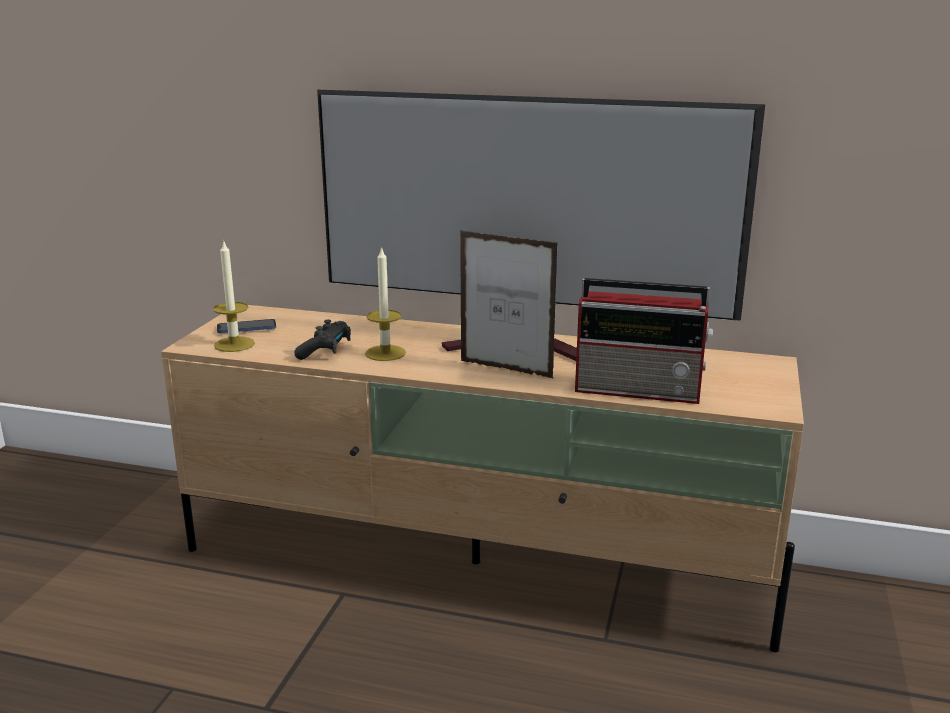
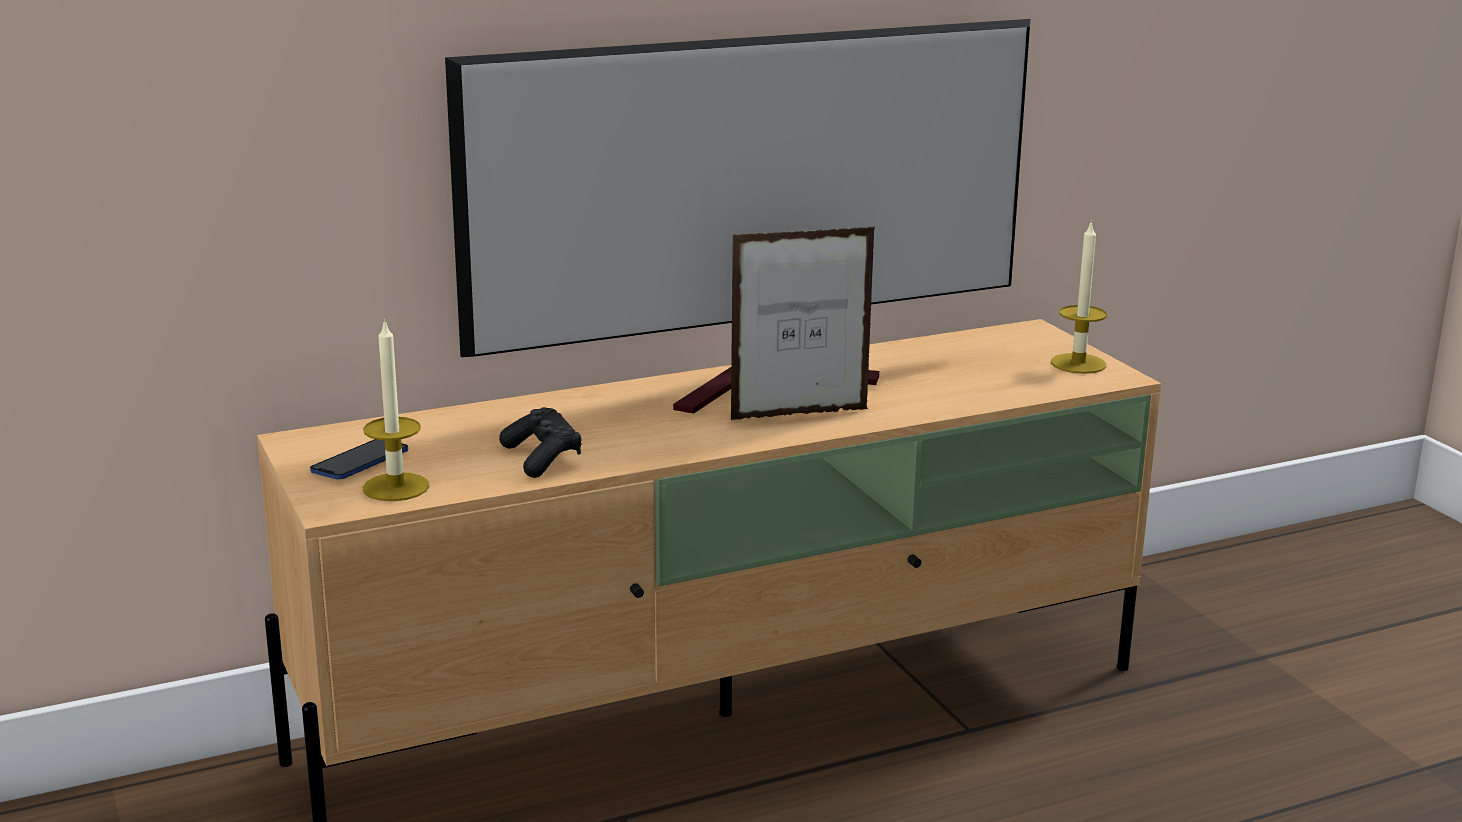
camera: 40 degrees left, 0 degrees up
(385, 353) = (623, 438): candle -> candle (1078, 363)
(641, 390) = (973, 395): radio -> none

